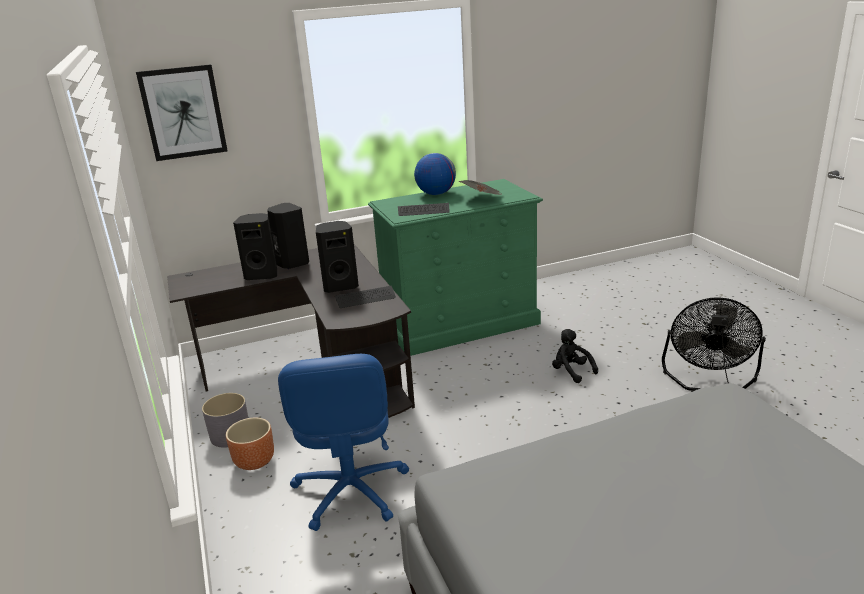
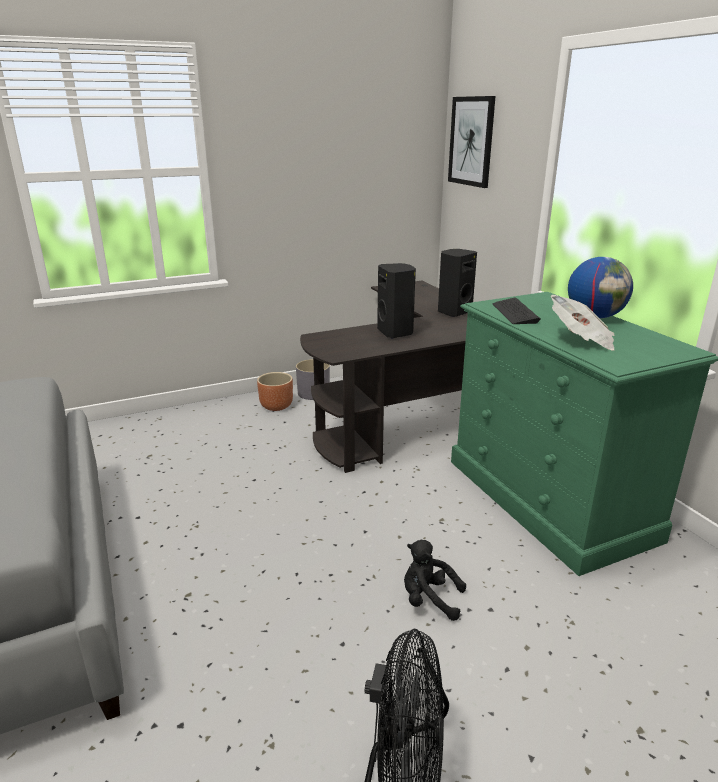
camera: 85 degrees right, 0 degrees up
(262, 275) = (424, 305): black speaker -> none
(350, 491) = (224, 448): blue office chair -> none
(365, 298) = (364, 343): keyboard -> none
(571, 372) = (429, 600): black plush toy -> black plush toy turned 120 degrees counterclockwise

